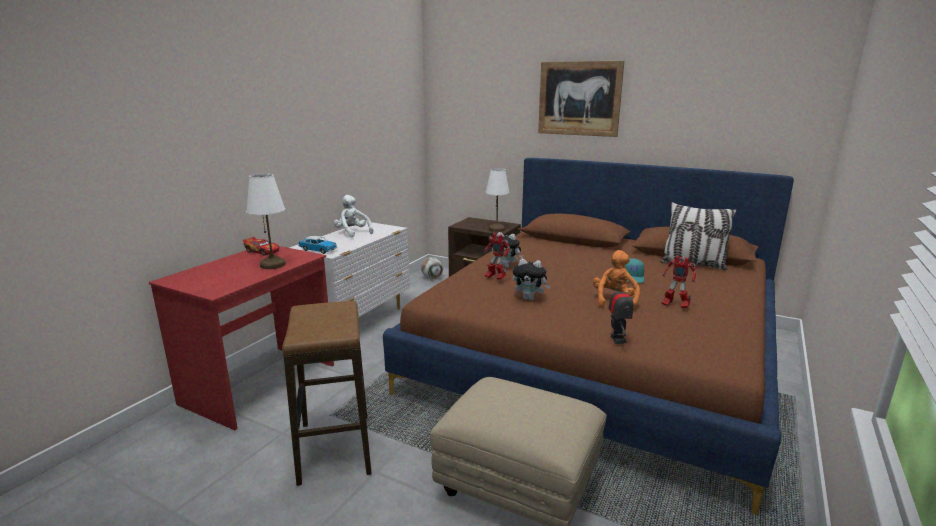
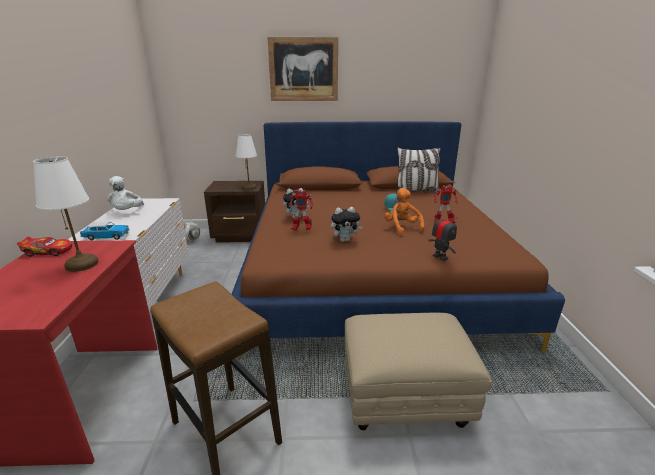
camera: 30 degrees left, 5 degrees up
(352, 233) = (127, 212): white plush toy -> white plush toy turned 120 degrees counterclockwise

